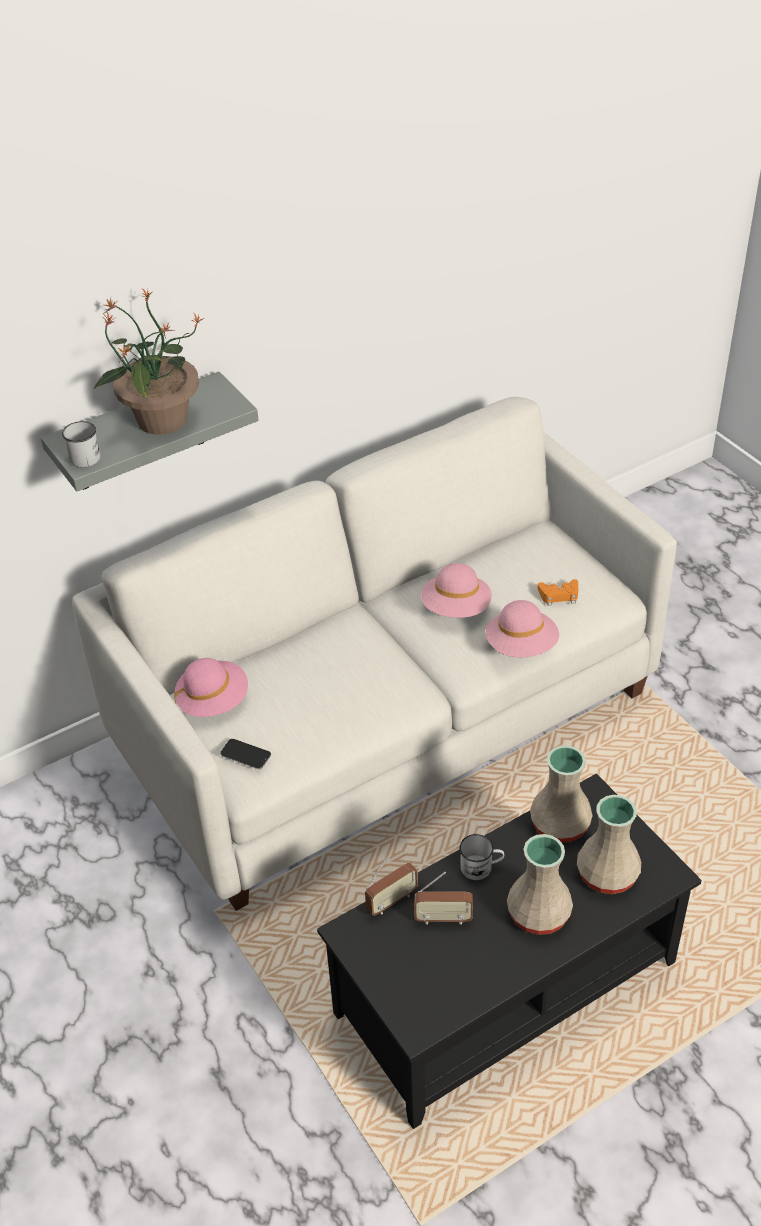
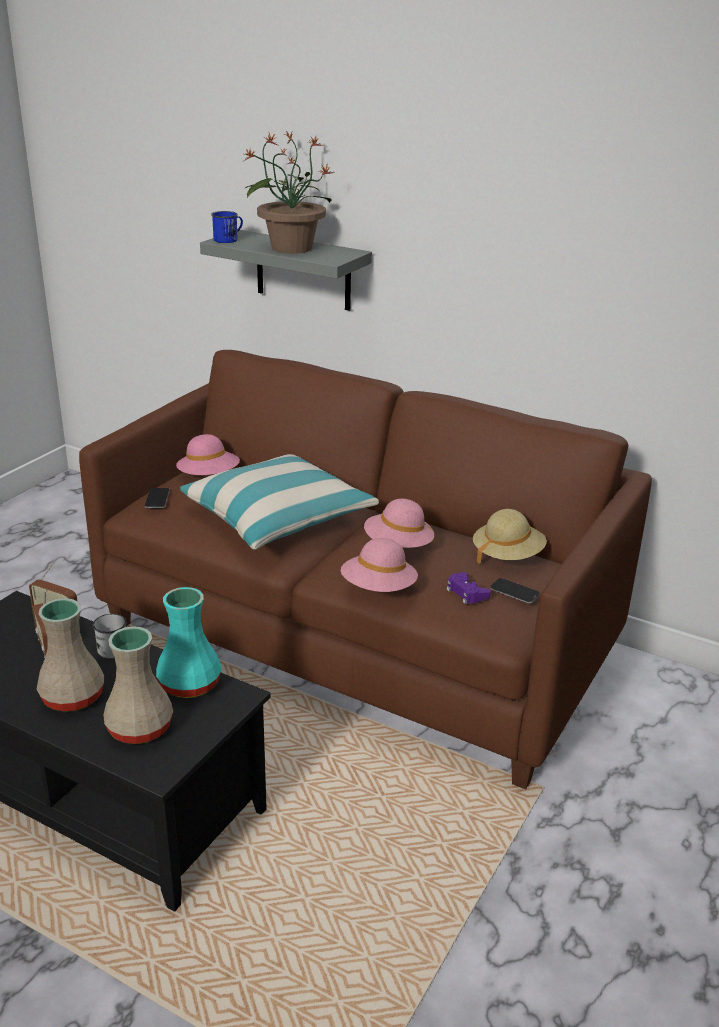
camera: 60 degrees right, 15 degrees down
(84, 455) = (229, 239): white mug -> blue mug
(348, 672) = (277, 517): none -> pillow
(384, 720) = (357, 639): white sofa -> brown sofa
(514, 548) = (507, 555): none -> beige hat
(559, 595) = (466, 592): orange game controller -> purple game controller
(561, 823) = (191, 685): beige vase -> turquoise vase
(572, 568) = (514, 592): none -> phone

